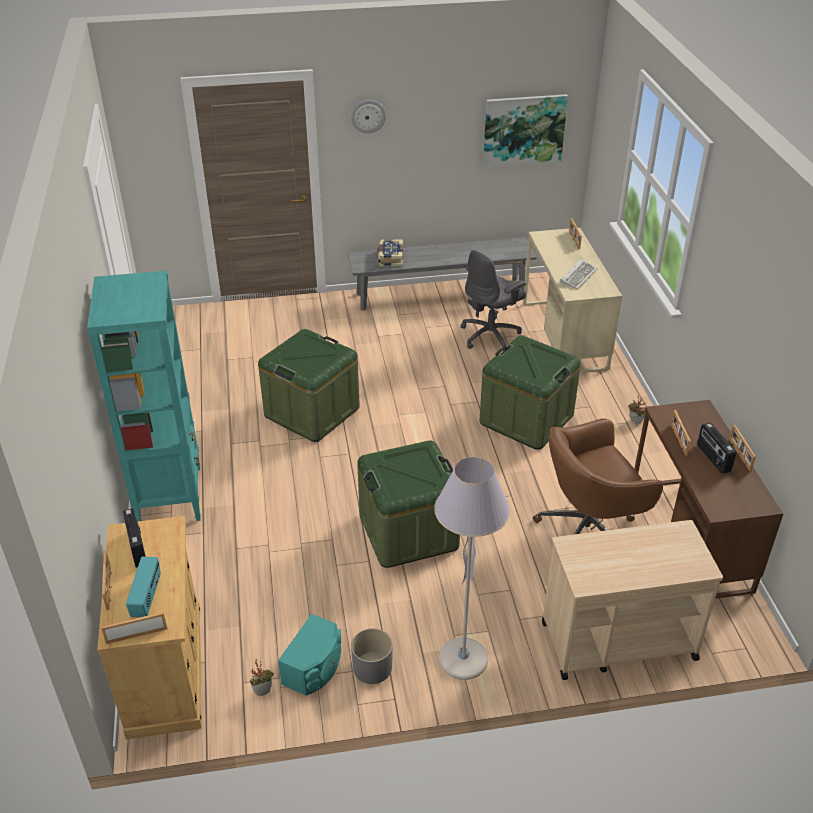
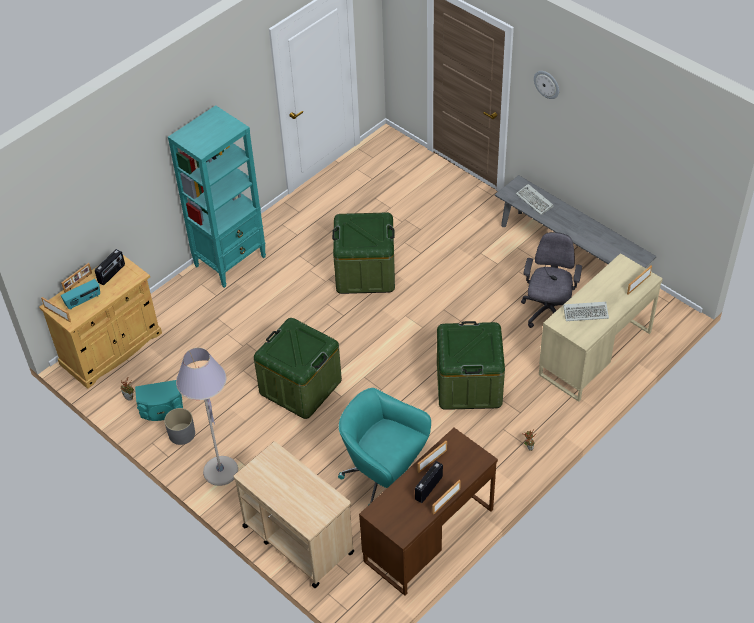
camera: 55 degrees right, 10 degrees up
(390, 258) = (535, 201): book -> keyboard
(491, 335) = (548, 312): grey office chair -> grey office chair turned 90 degrees clockwise
(524, 130) = (666, 169): picture -> none
(589, 531) = (384, 477): brown office chair -> turquoise office chair

